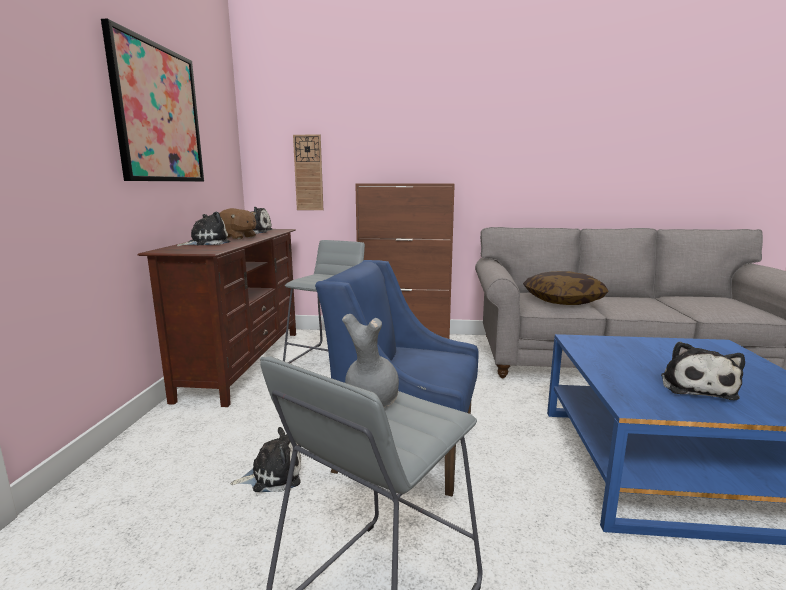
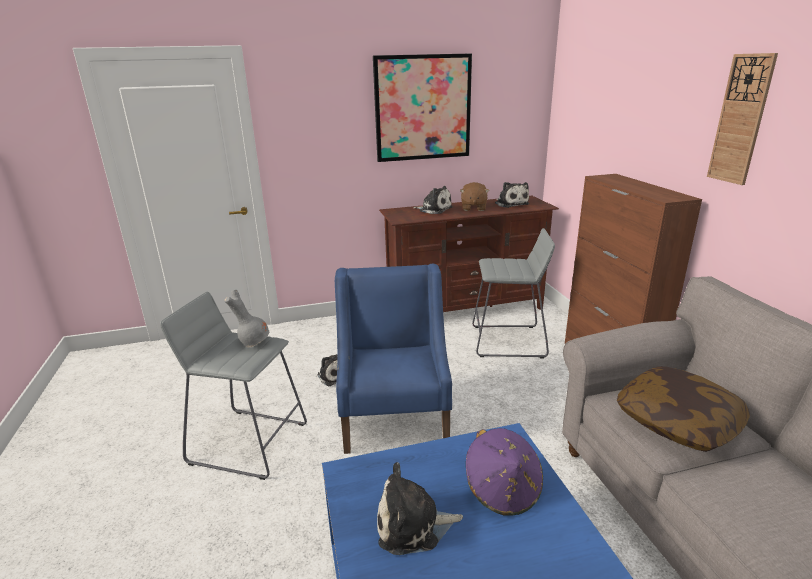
camera: 70 degrees right, 10 degrees up
(308, 173) = (585, 151): wall clock -> wall clock (740, 120)
(640, 352) = (503, 489): none -> purple hat

